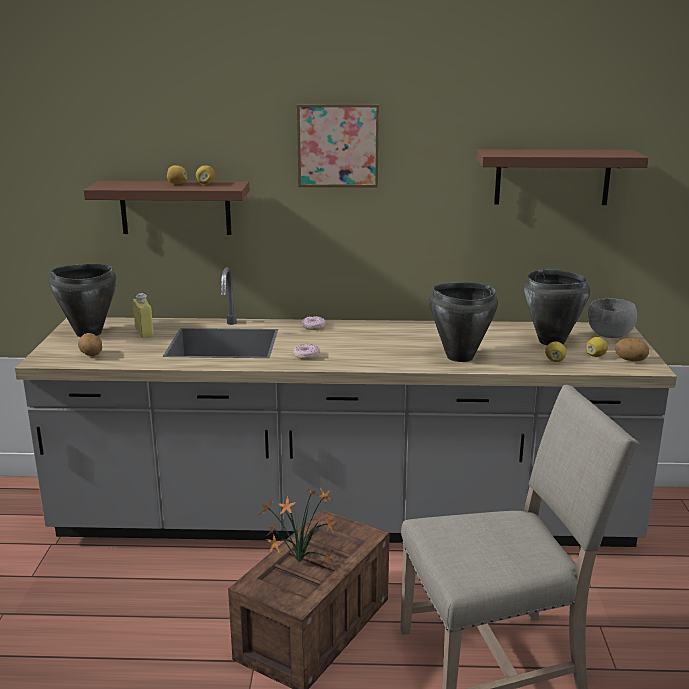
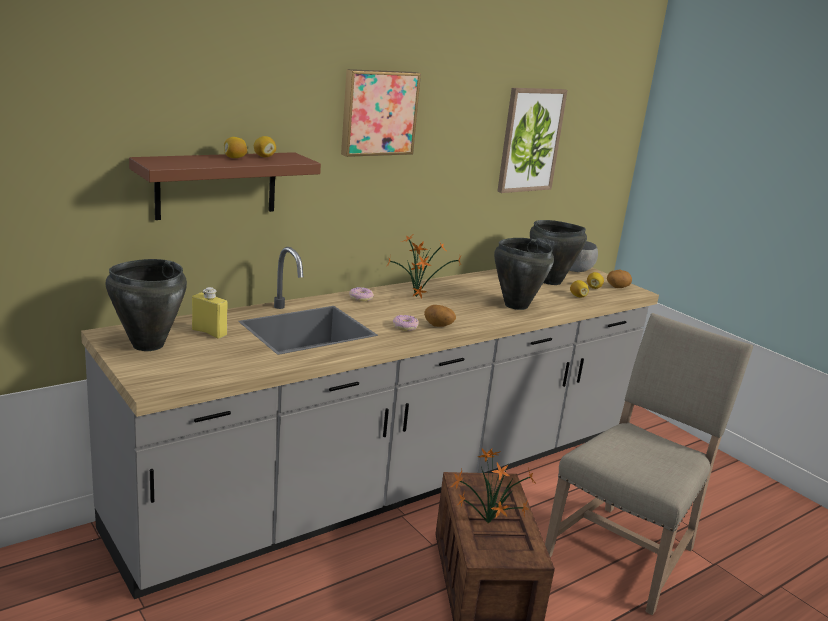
camera: 40 degrees left, 0 degrees up
(91, 355) = (199, 368): potato -> potato (438, 326)
(368, 333) = (416, 297): none -> potted plant
(552, 177) = (530, 140): brown shelf -> picture

